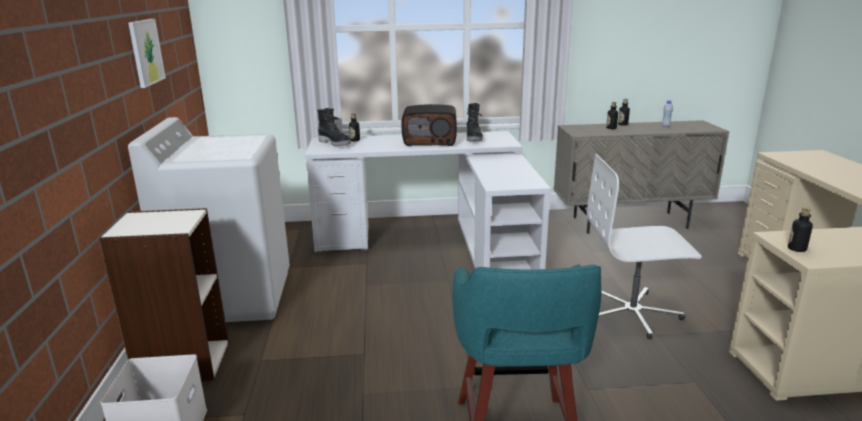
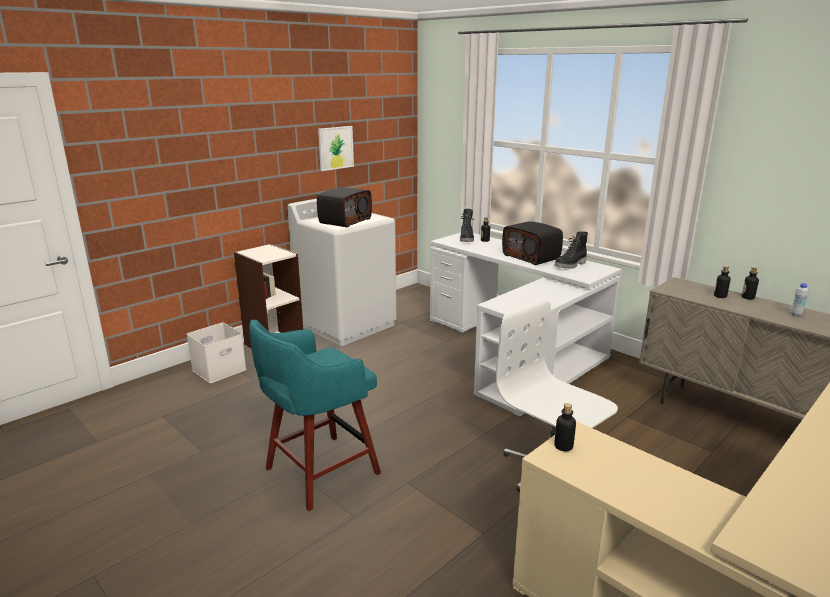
camera: 50 degrees right, 0 degrees up
(226, 149) = (344, 221): none -> radio

